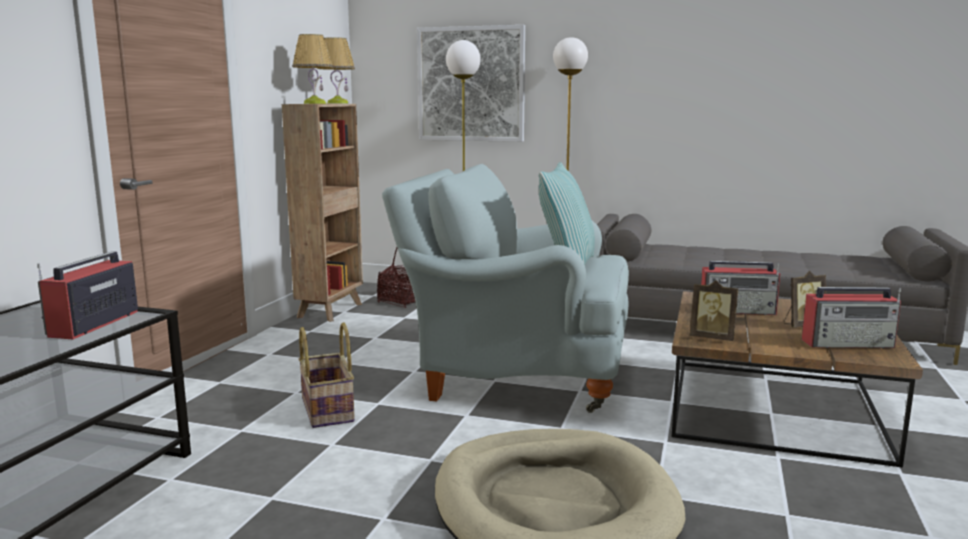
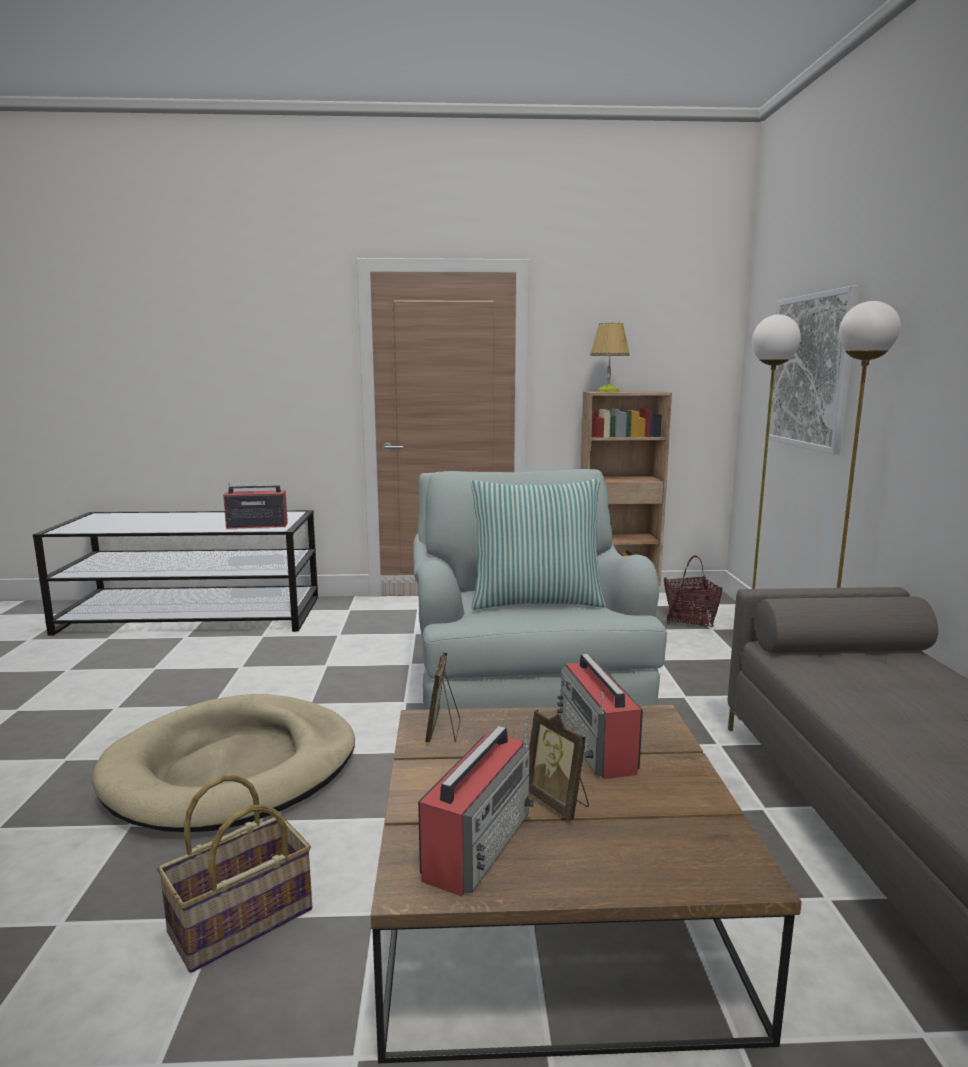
camera: 70 degrees right, 0 degrees up
(328, 410) = (387, 650): basket -> basket (241, 922)
(337, 103) = (652, 391): table lamp -> none
(849, 344) = (479, 843): radio -> radio turned 135 degrees counterclockwise

